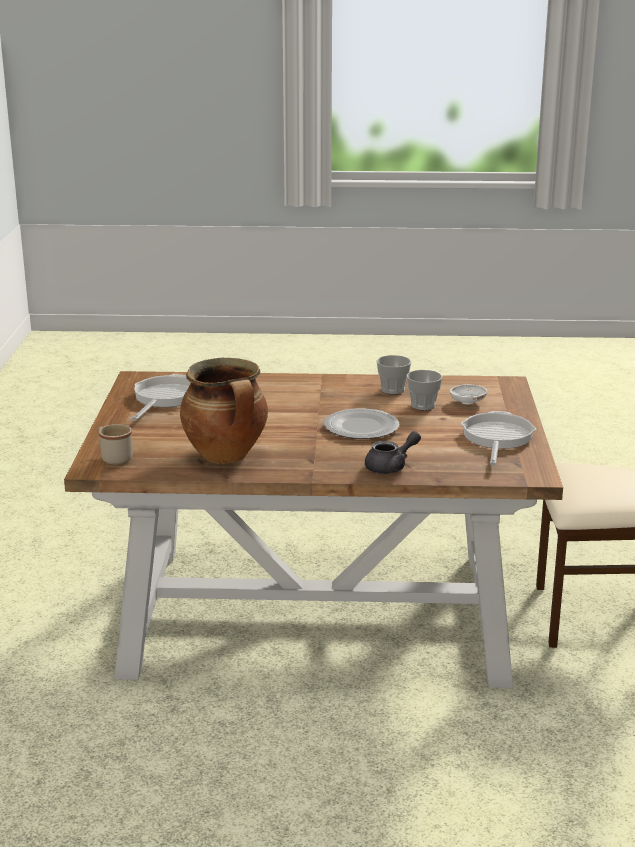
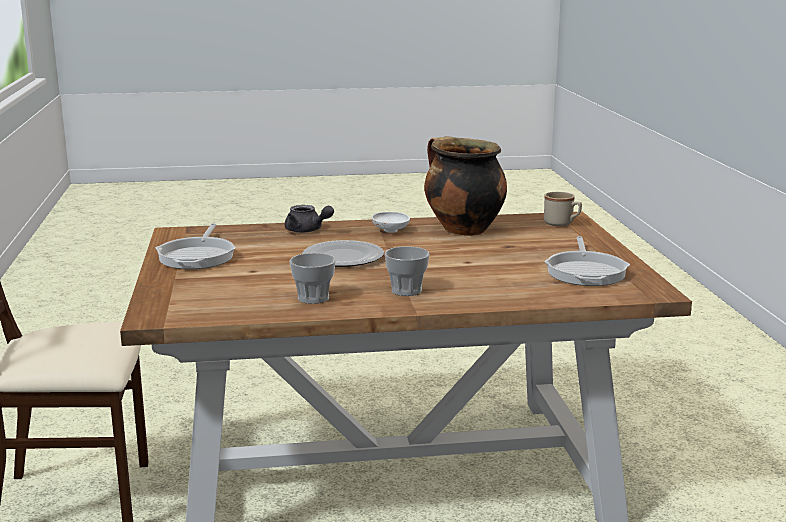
camera: 170 degrees right, 5 degrees down
(391, 467) = (307, 231): grey teapot -> grey teapot turned 105 degrees counterclockwise
(423, 405) = (274, 282): cup -> cup (406, 290)
(467, 403) = (218, 288): white bowl -> white bowl (390, 230)

